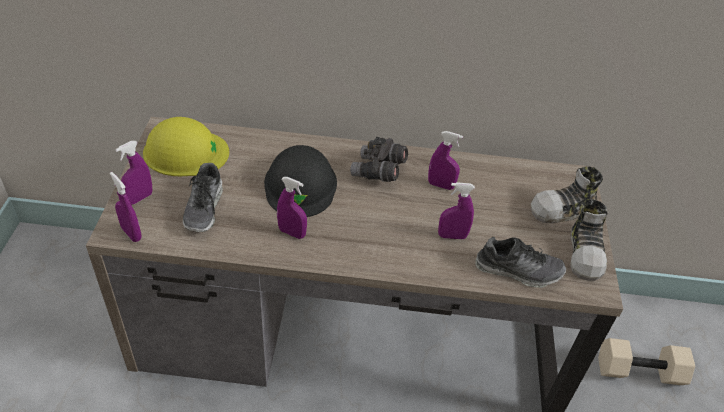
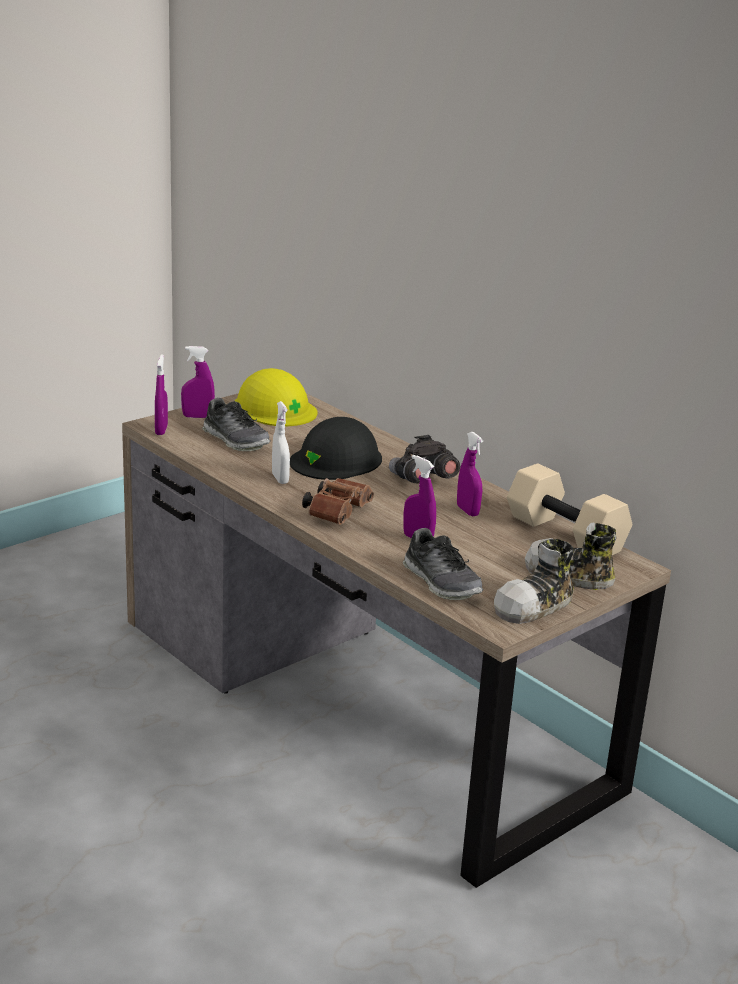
camera: 45 degrees right, 20 degrees down
(204, 208) = (236, 440): shoe -> shoe turned 90 degrees counterclockwise
(292, 233) = (280, 479): purple spray bottle -> white spray bottle
(374, 243) = (338, 512): none -> brown binoculars
(639, 370) = (655, 920): beige dumbbell -> beige dumbbell (567, 534)

